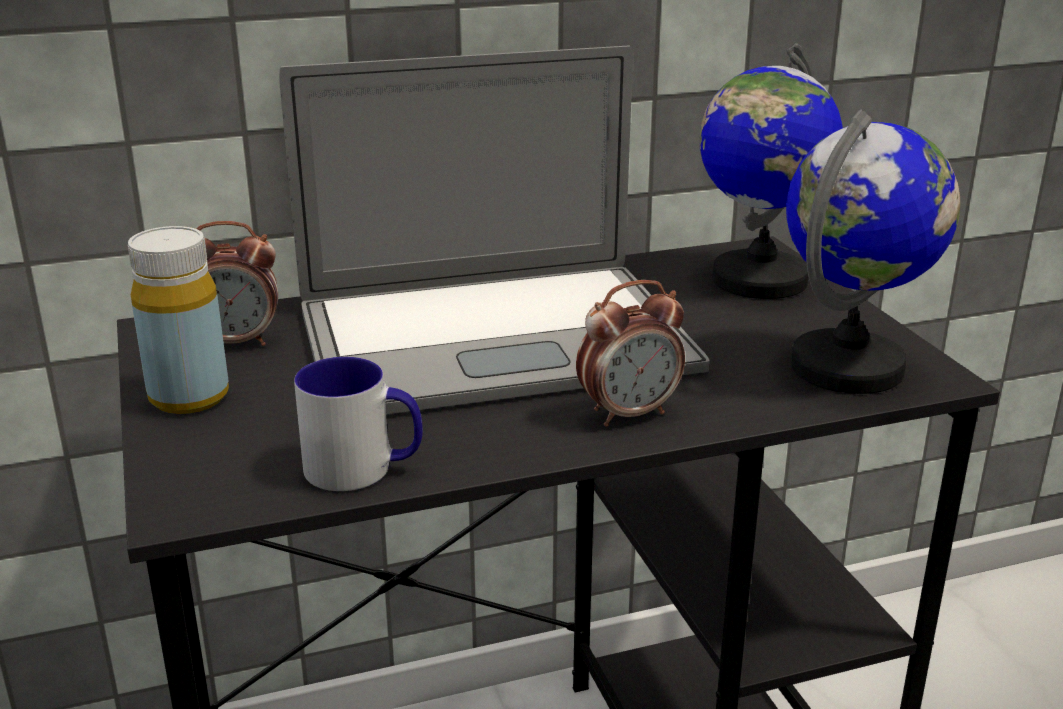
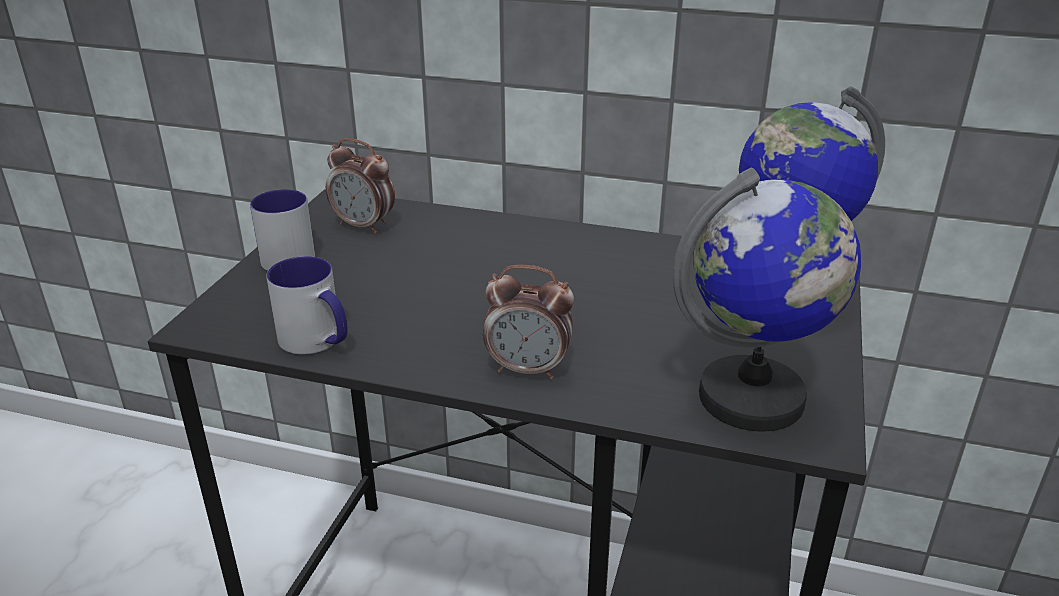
camera: 35 degrees right, 5 degrees up
(189, 397) = (292, 255): yellow bottle -> mug
(494, 339) = (516, 277): laptop -> none

